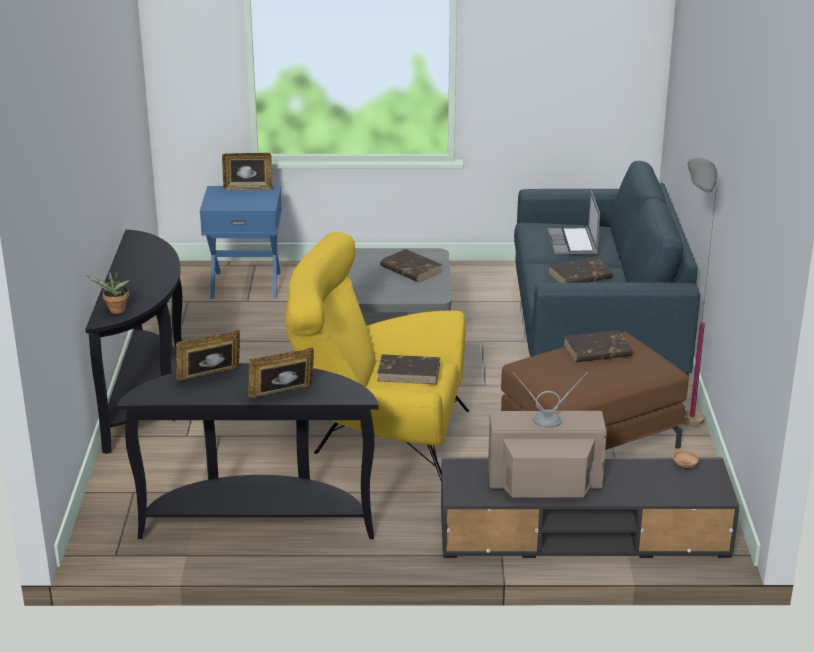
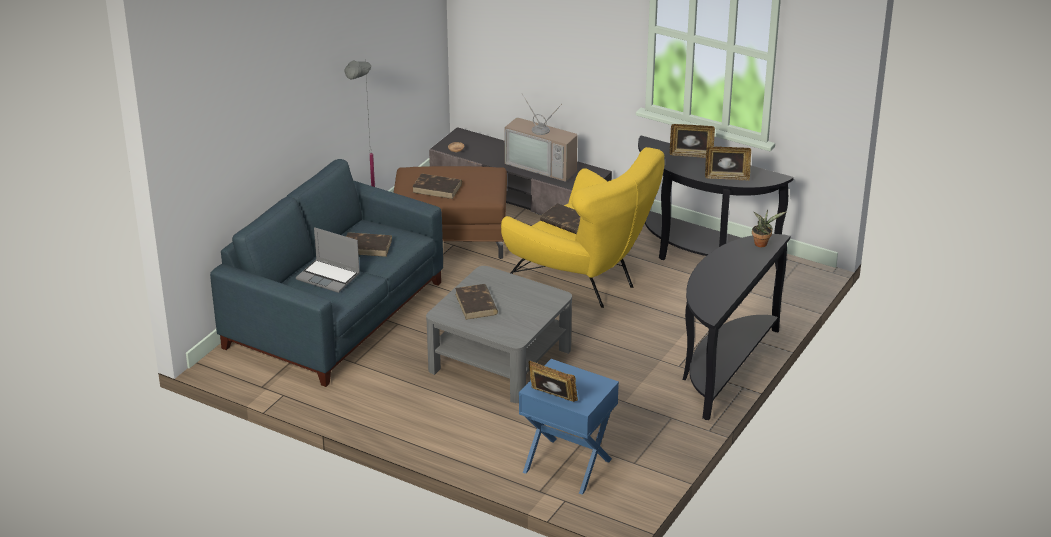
camera: 150 degrees left, 5 degrees up
(573, 244) = (329, 277): laptop -> laptop turned 90 degrees clockwise

